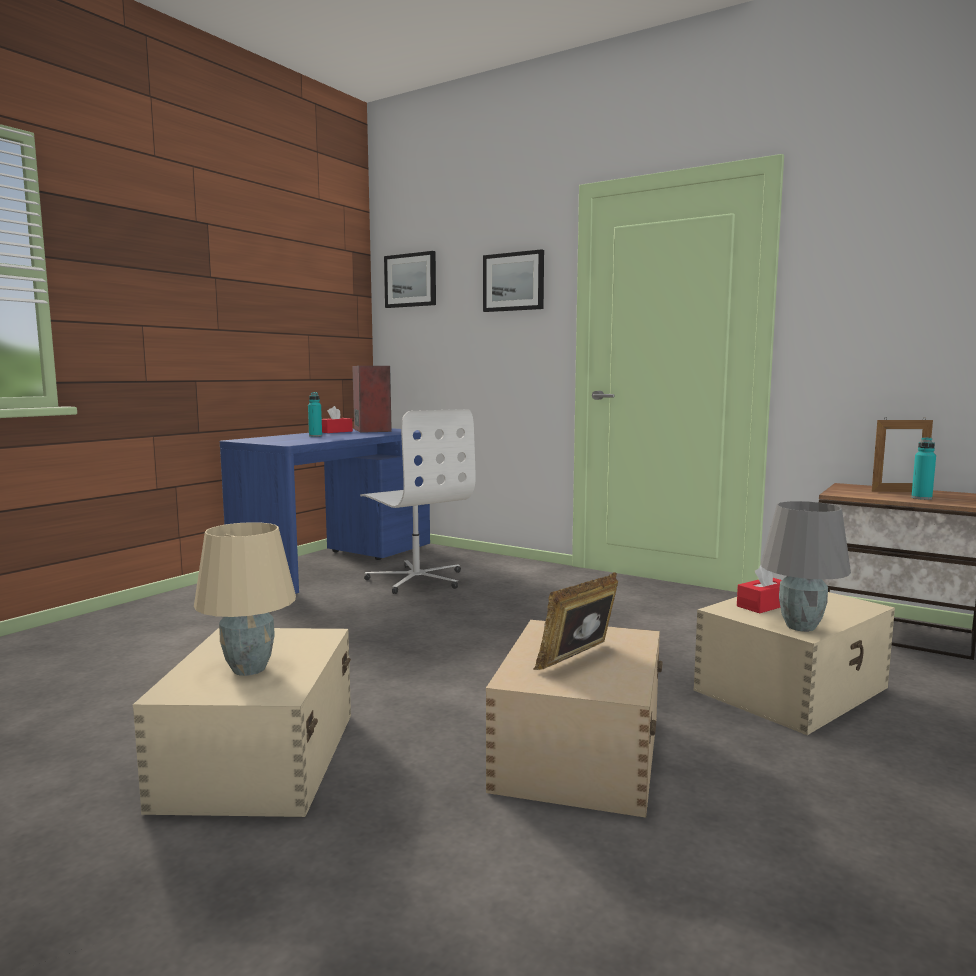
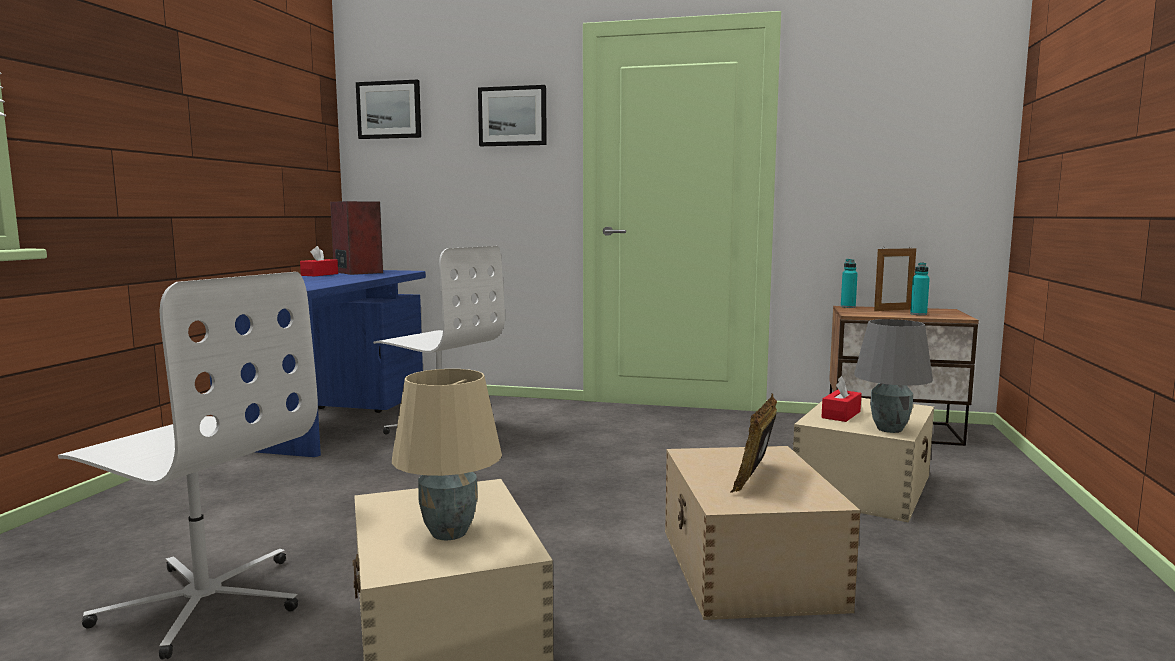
camera: 20 degrees left, 0 degrees up
(114, 700) = (204, 601): none -> white office chair
(315, 436) = (309, 279): turquoise bottle -> turquoise bottle (848, 307)

